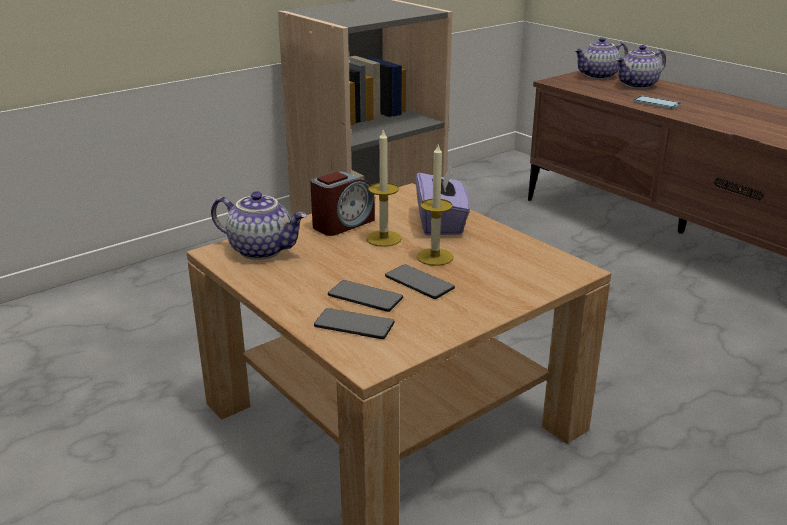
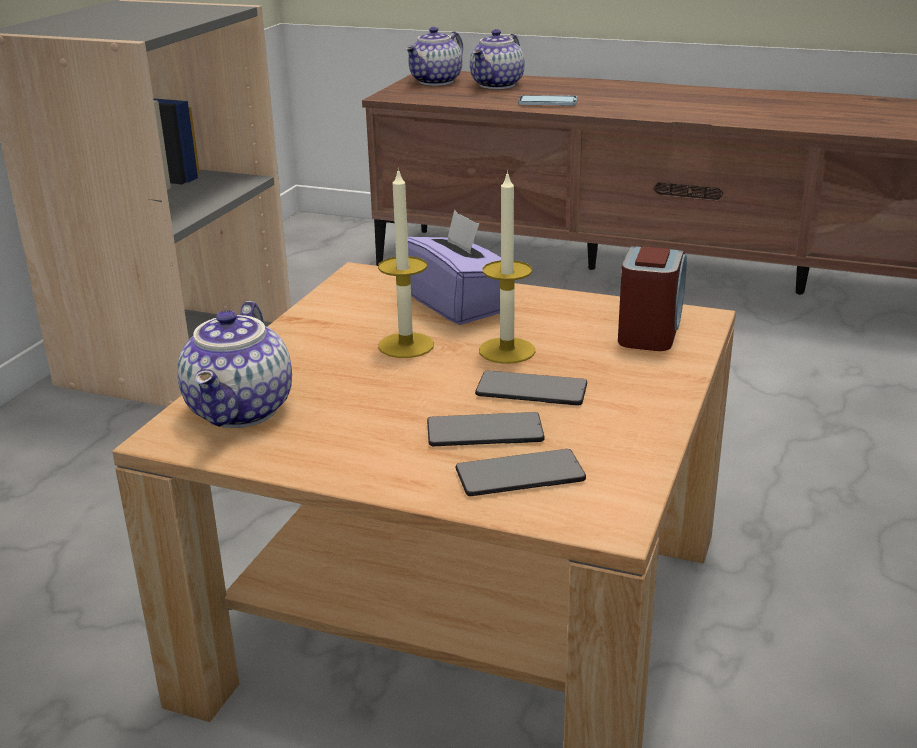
camera: 30 degrees left, 0 degrees up
(262, 250) = (242, 411): teapot -> teapot turned 105 degrees clockwise
(342, 224) = (320, 341): alarm clock -> alarm clock (650, 330)

